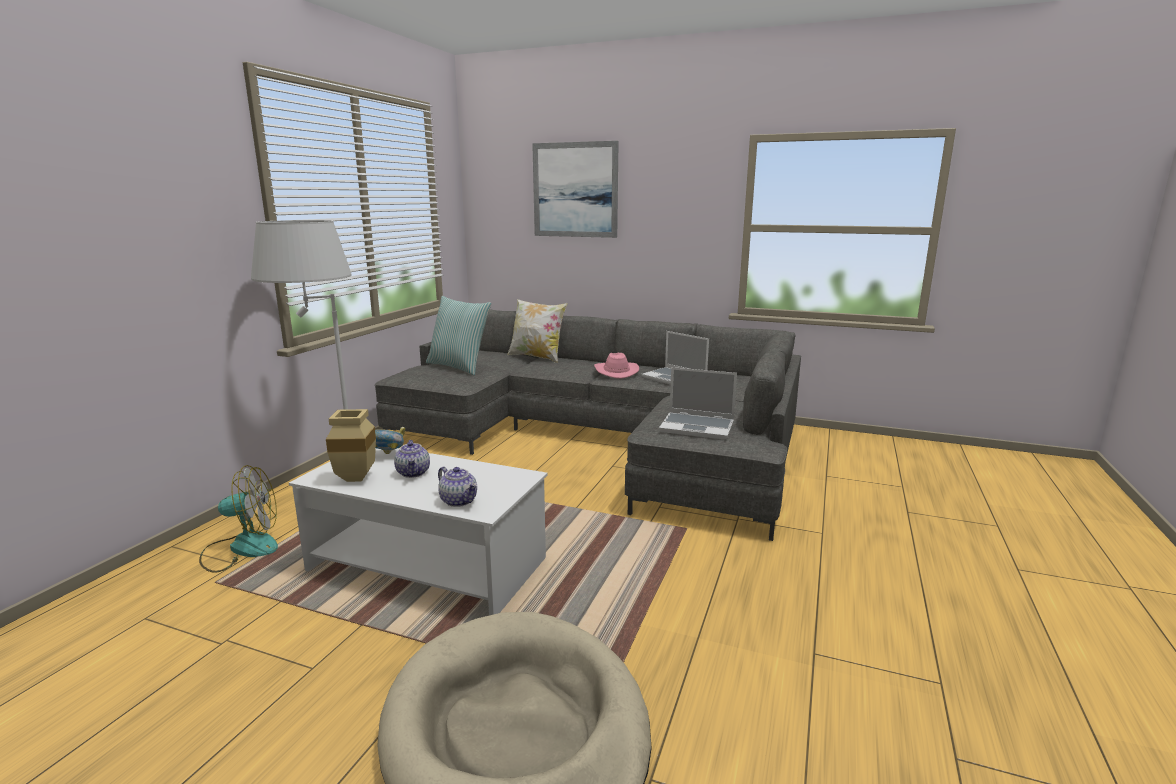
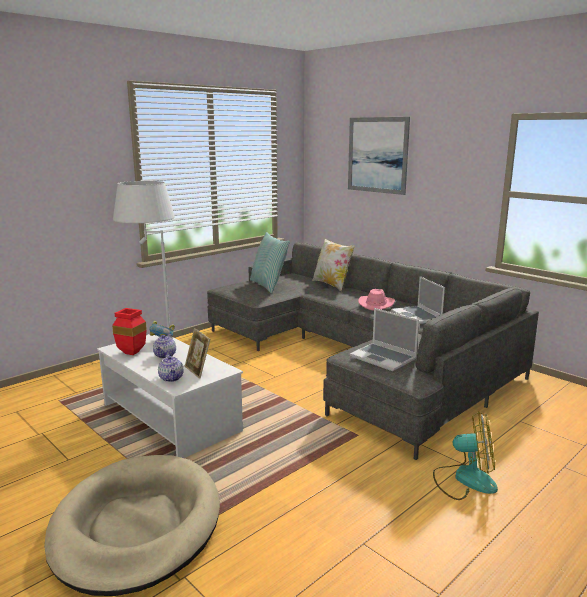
camera: 25 degrees right, 0 degrees up
(242, 548) = (84, 384): fan -> fan (464, 479)
(358, 478) = (133, 353): beige vase -> red vase
(486, 484) = (198, 371): none -> picture frame

